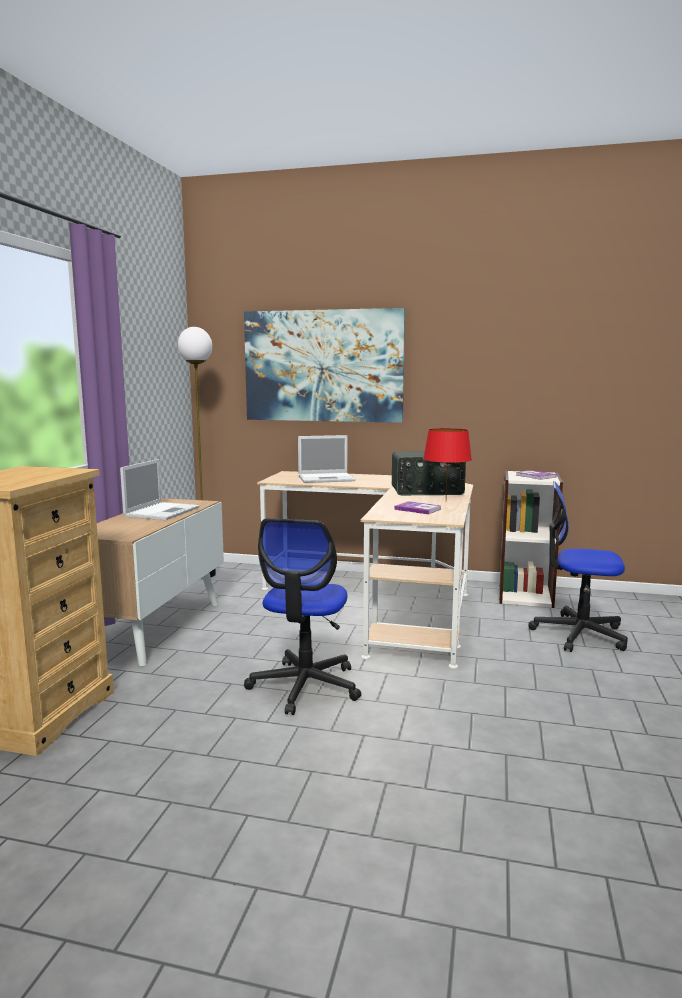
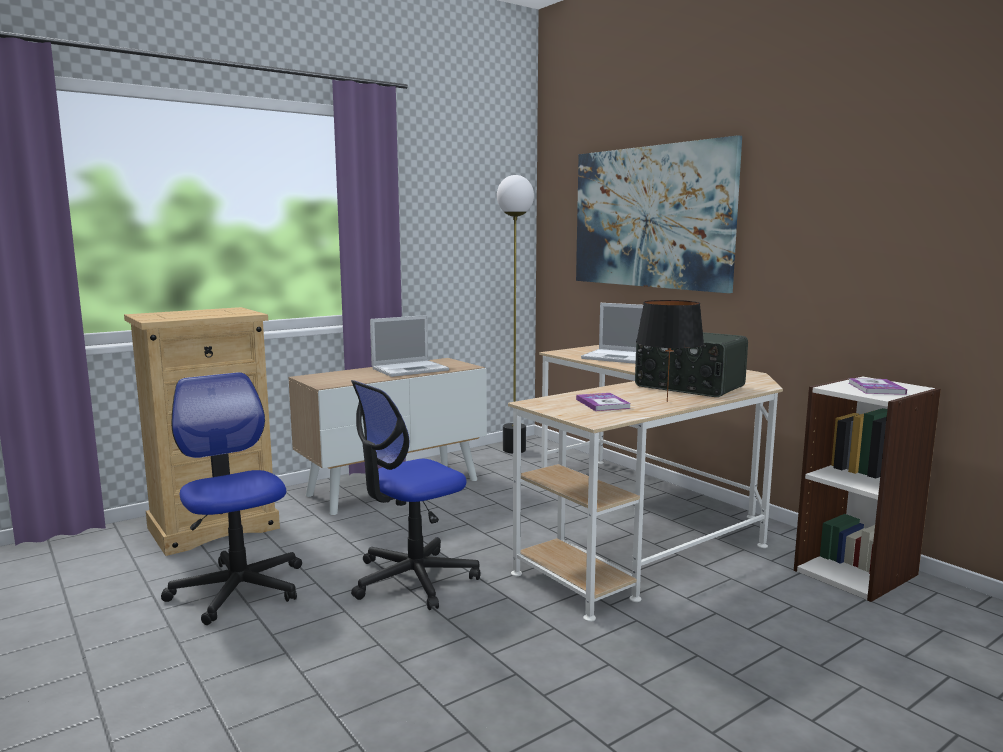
camera: 40 degrees right, 0 degrees up
(446, 502) = (667, 402): red table lamp -> black table lamp
(578, 634) = (842, 647): office chair -> office chair (238, 589)

